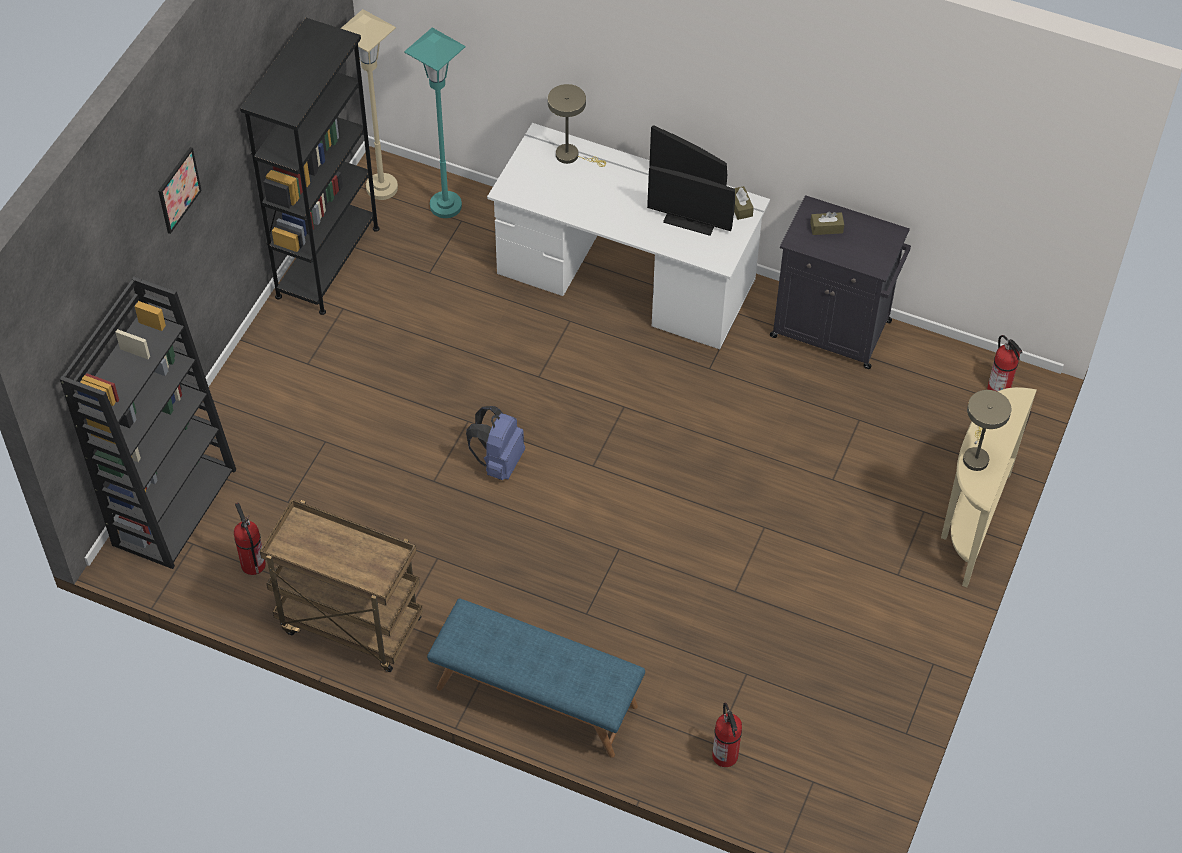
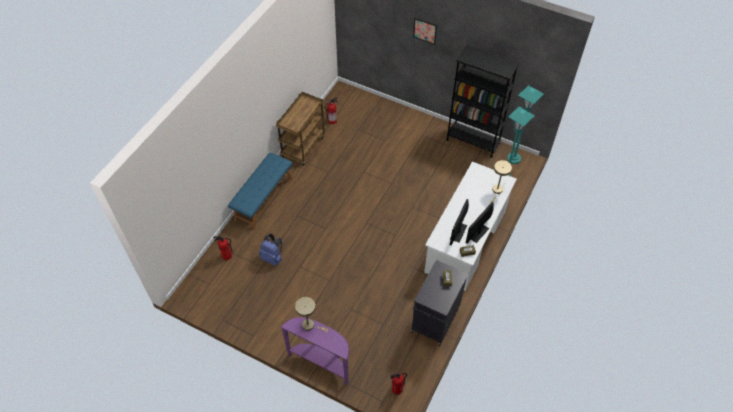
camera: 95 degrees right, 0 degrees up
(174, 505) = (360, 100): black bookcase -> none
(382, 188) = (514, 159): beige floor lamp -> turquoise floor lamp
(498, 462) = (370, 192): blue backpack -> blue backpack (273, 258)
(970, 523) = (321, 362): beige console table -> purple console table

